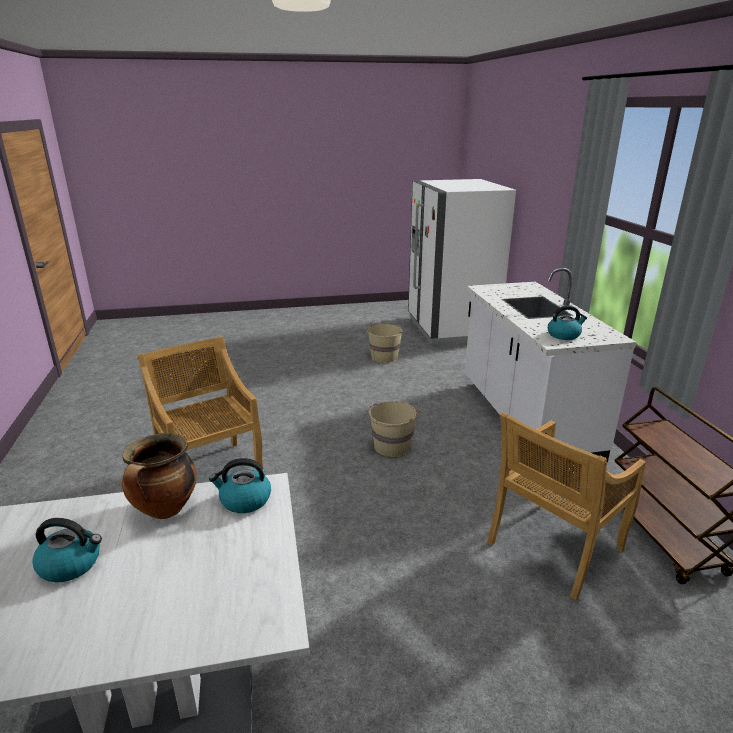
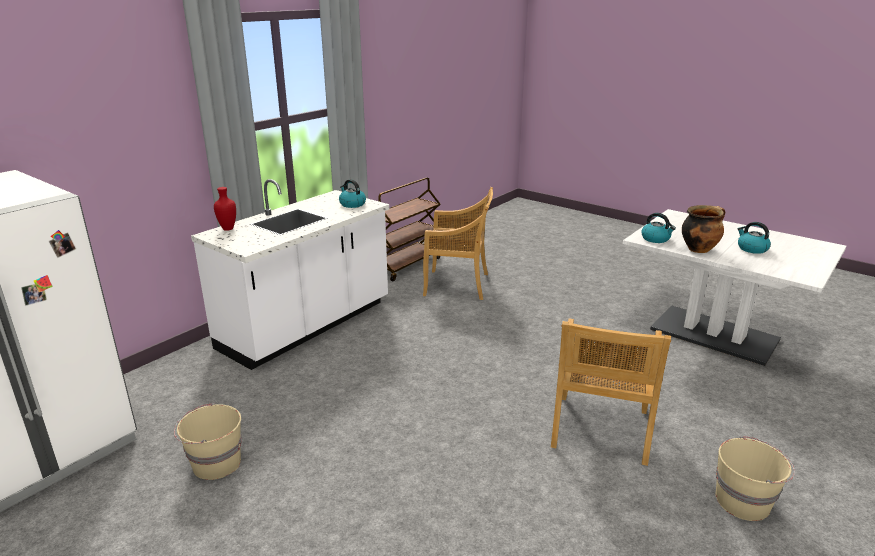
camera: 130 degrees left, 0 degrees up
(391, 447) = (432, 364): beige bucket -> beige bucket (744, 501)
(537, 290) = (228, 229): none -> red vase

